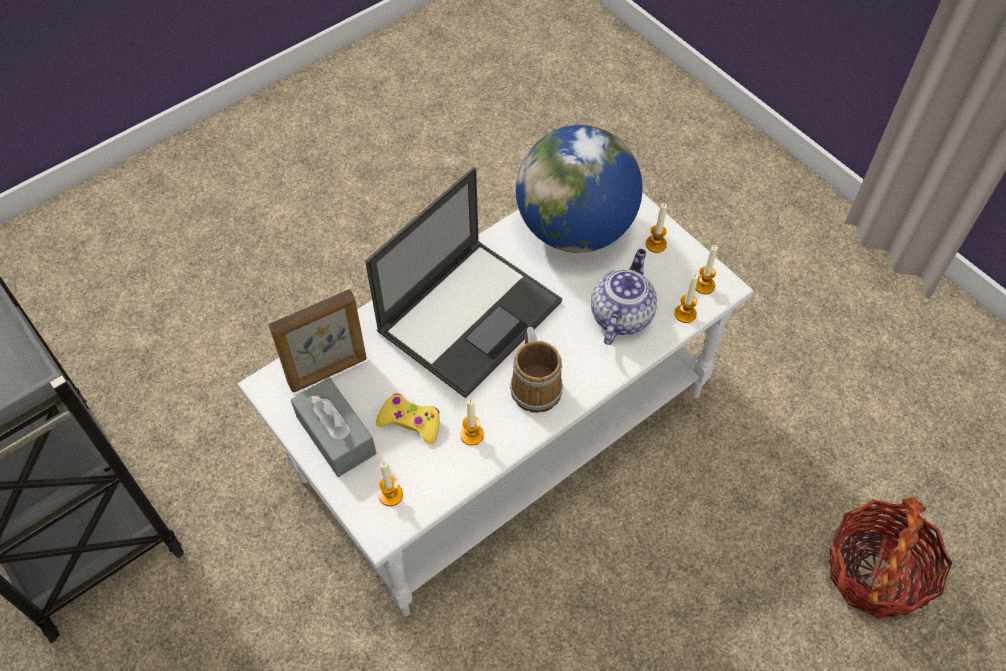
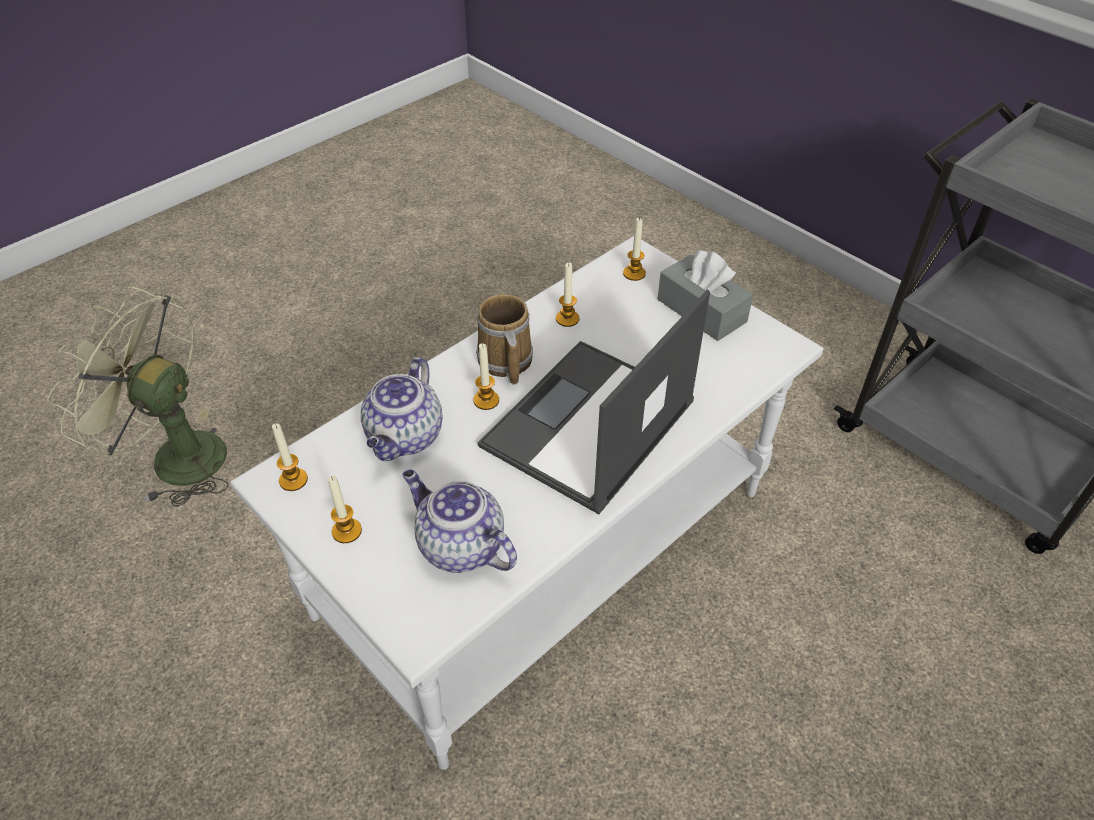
camera: 175 degrees right, 10 degrees down
(328, 372) = (731, 360): picture frame -> none
(410, 422) = (631, 325): yellow game controller -> none
(575, 228) = (459, 546): globe -> teapot
(685, 314) = (325, 444): candle -> candle (486, 400)
(876, 571) = (174, 456): basket -> green fan

